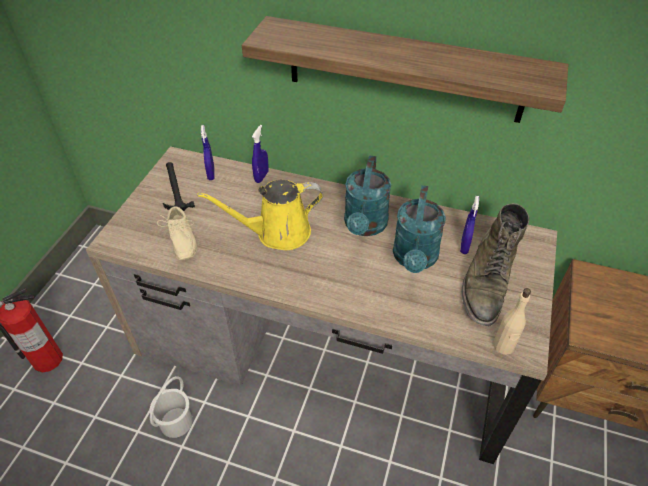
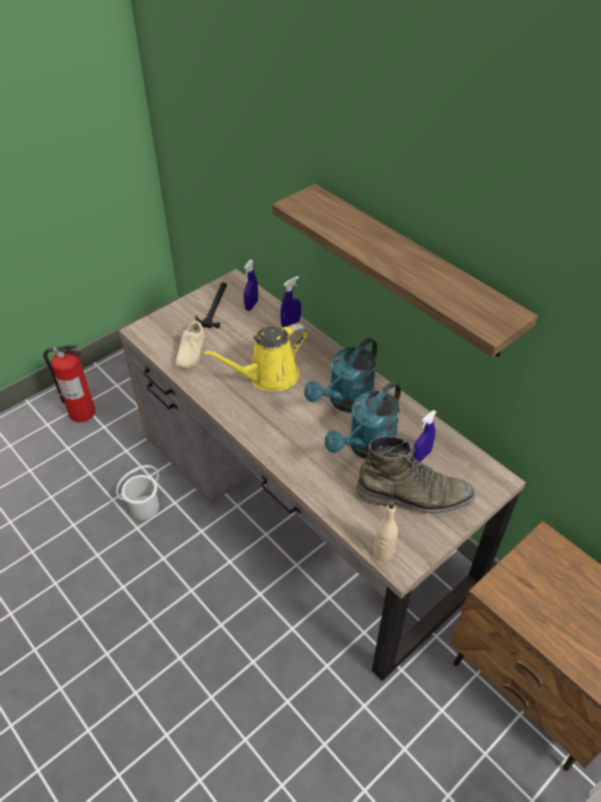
camera: 30 degrees right, 0 degrees up
(277, 233) = (268, 376): yellow watering can -> yellow watering can turned 45 degrees counterclockwise
(486, 282) = (414, 495): green boot -> green boot turned 135 degrees counterclockwise

